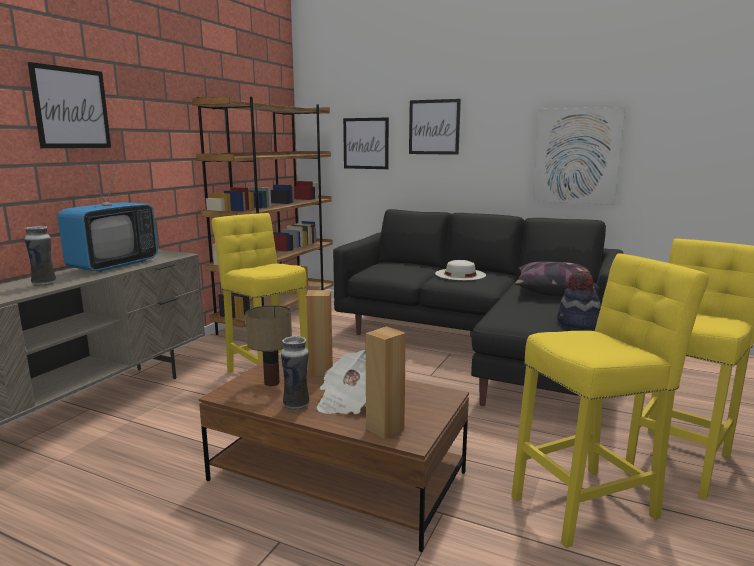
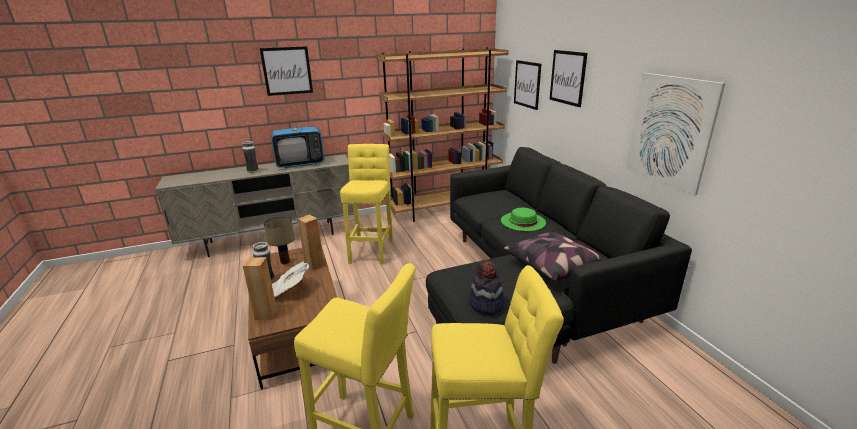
camera: 45 degrees right, 10 degrees up
(460, 274) = (523, 221): white hat -> green hat

